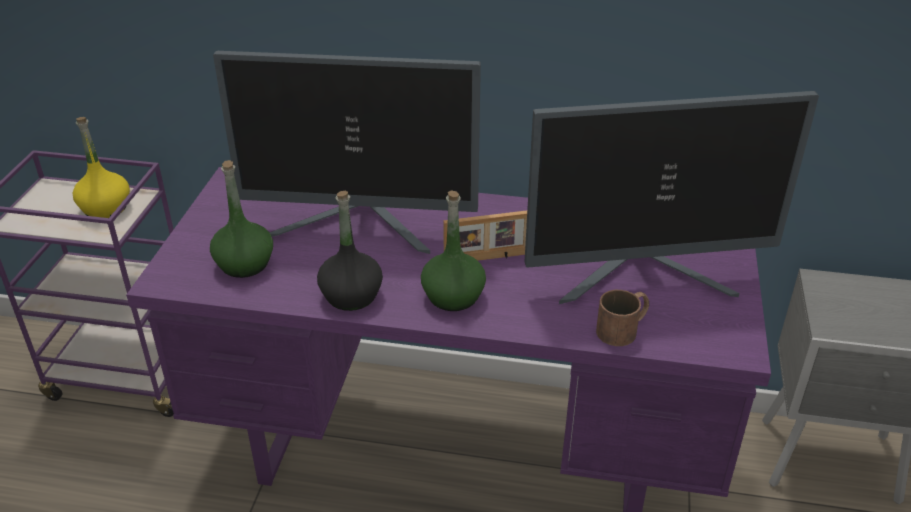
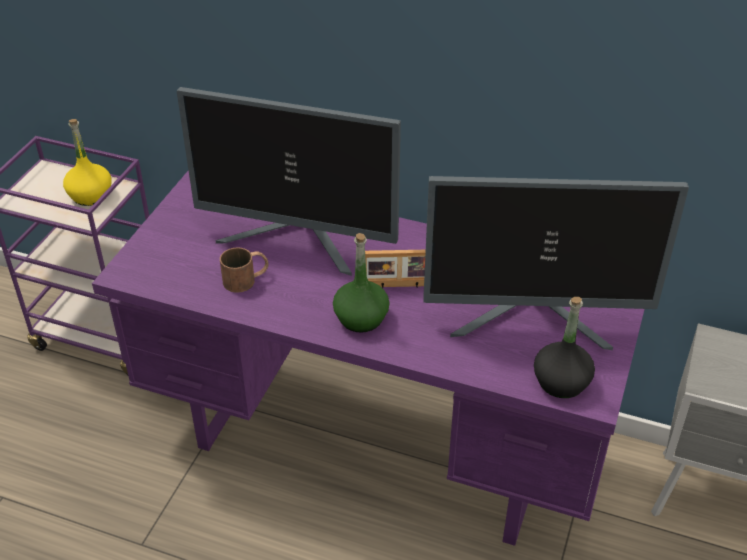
camera: 10 degrees right, 5 degrees up
(245, 264) = (193, 266): green bottle -> none
(351, 295) = (275, 307): black bottle -> black bottle (561, 382)
(623, 328) = (499, 367): brown mug -> brown mug (246, 279)

